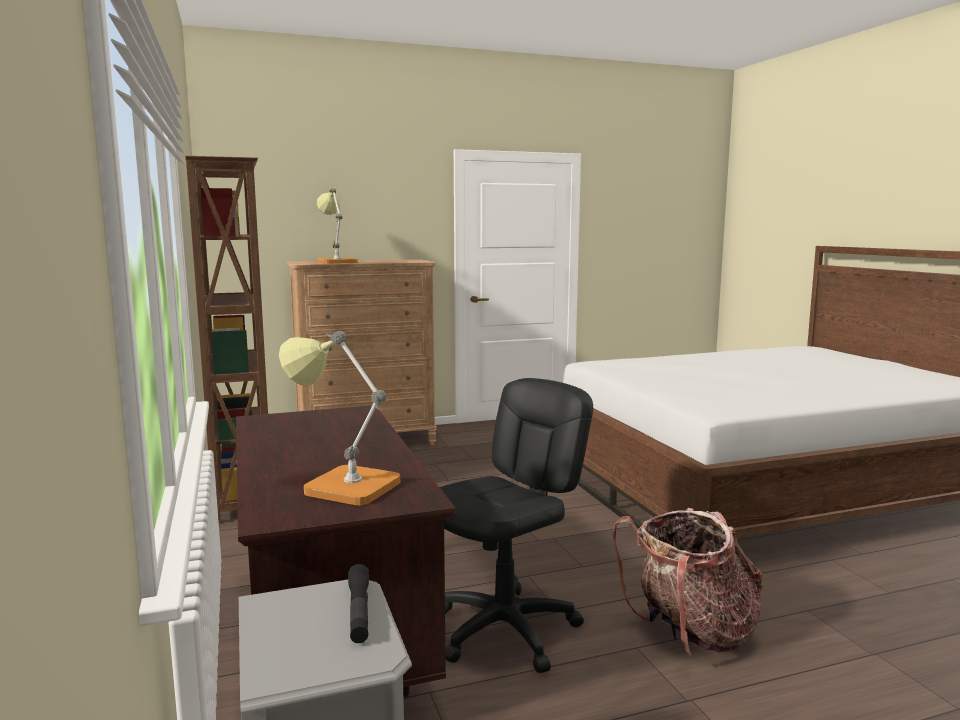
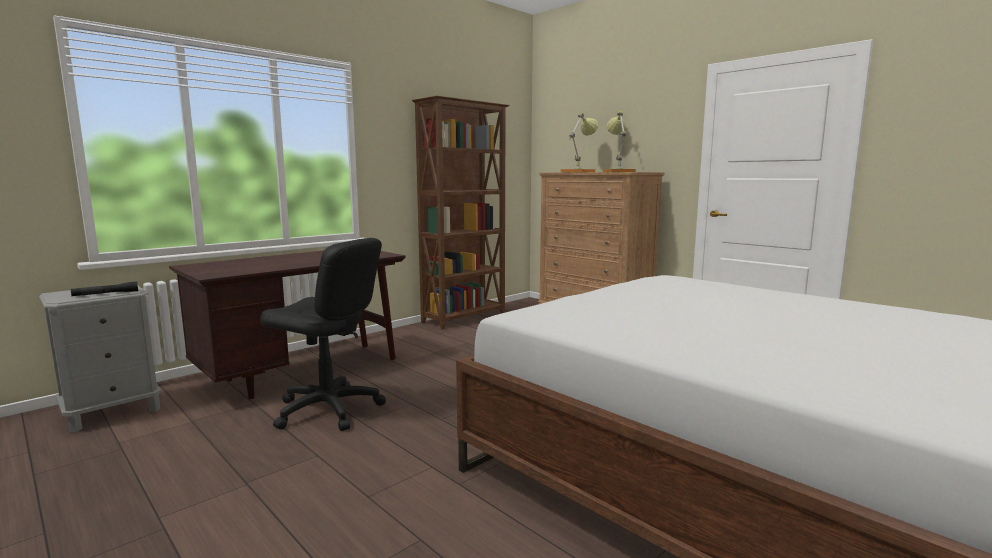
camera: 65 degrees right, 0 degrees up
(342, 486) = (236, 266): table lamp -> table lamp (617, 172)
(690, 633) = (346, 475): backpack -> none

